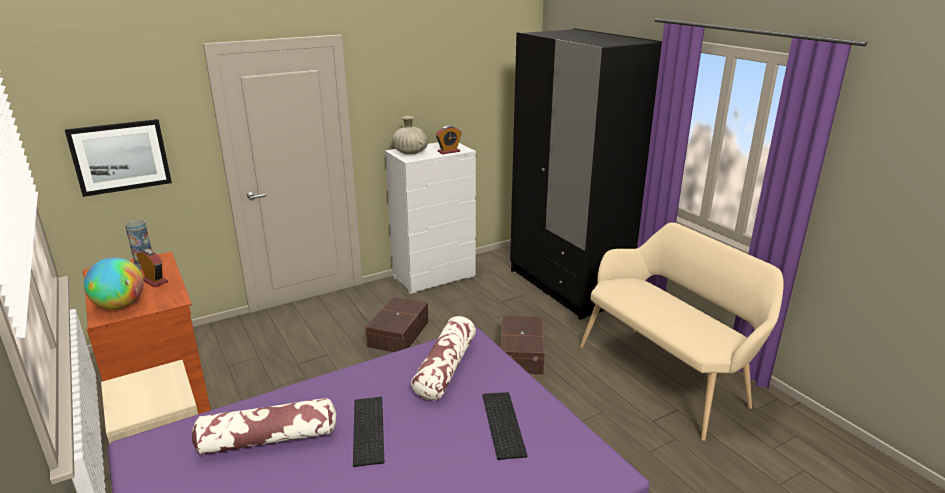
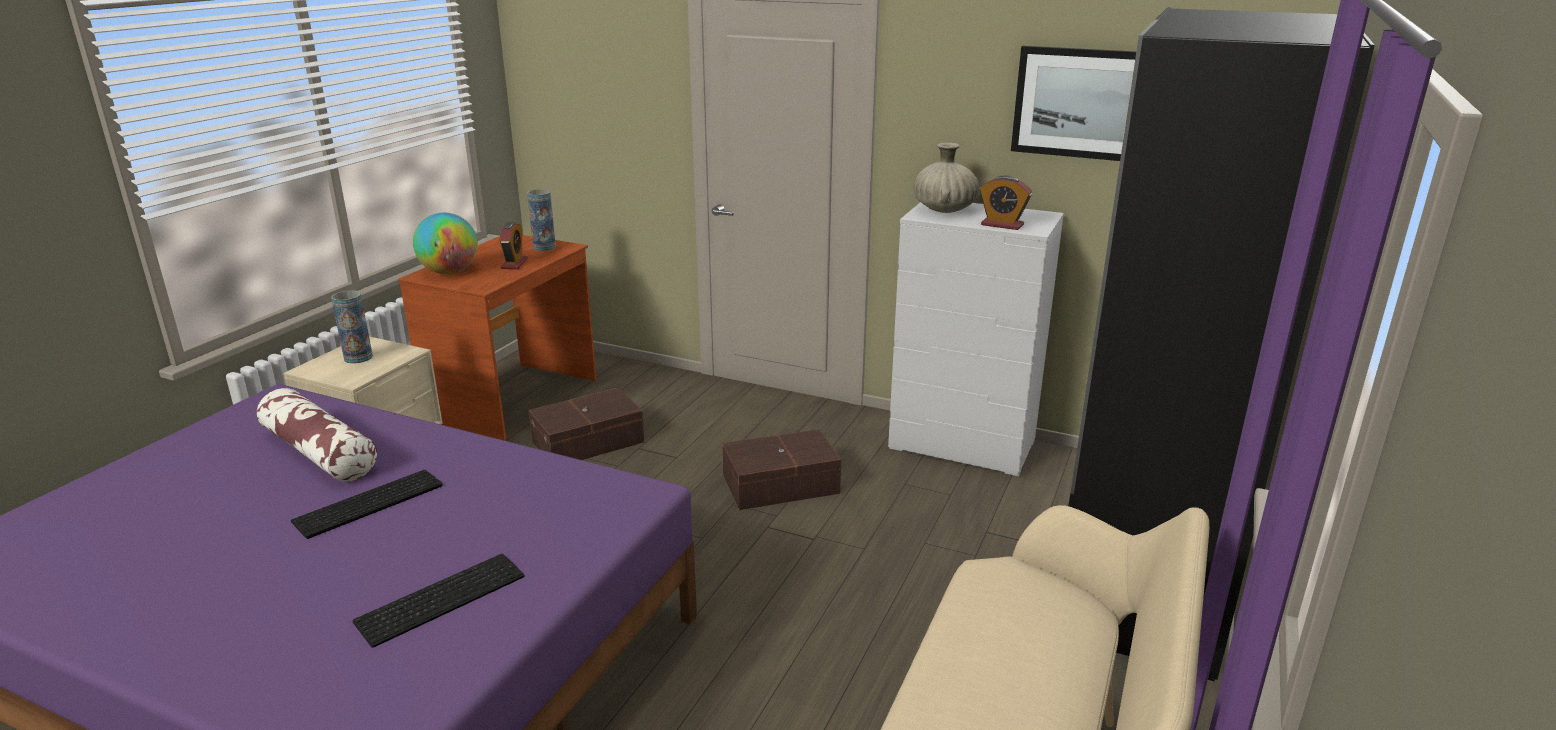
camera: 55 degrees right, 0 degrees up
(120, 157) = (587, 115): picture -> picture (1081, 103)
(142, 391) = (358, 357): none -> vase
(445, 368) = (549, 503): pillow -> none
(522, 353) = (866, 613): brown storage box -> brown storage box (589, 442)

